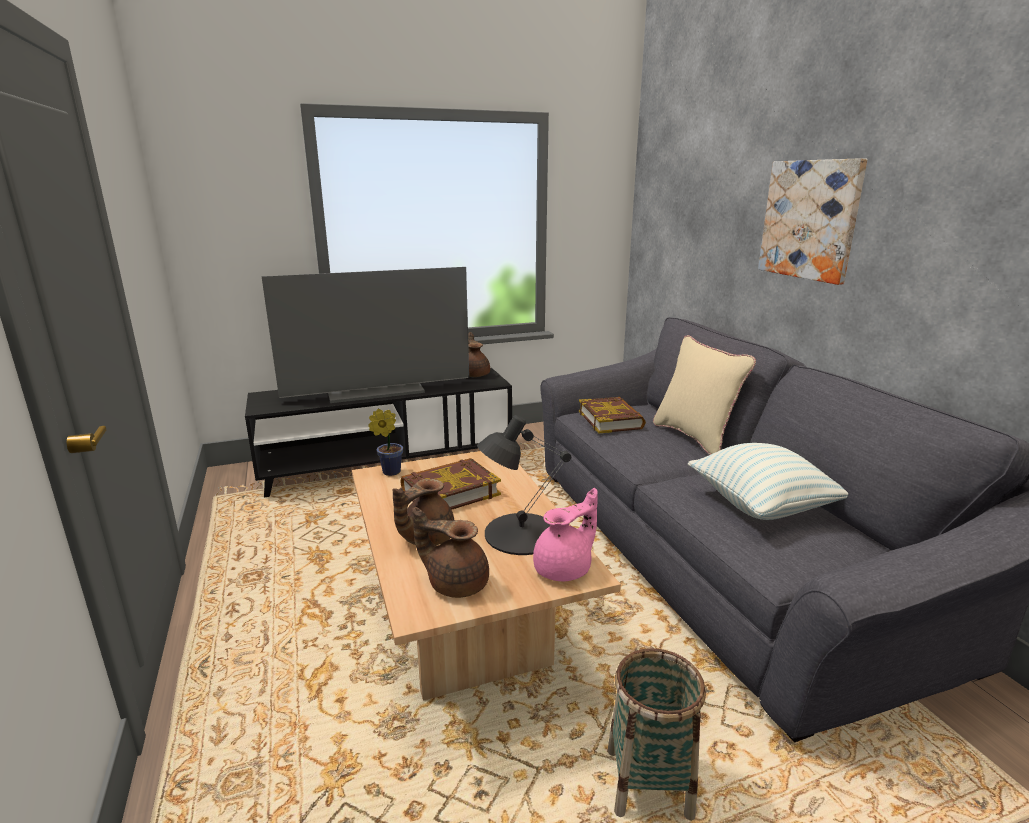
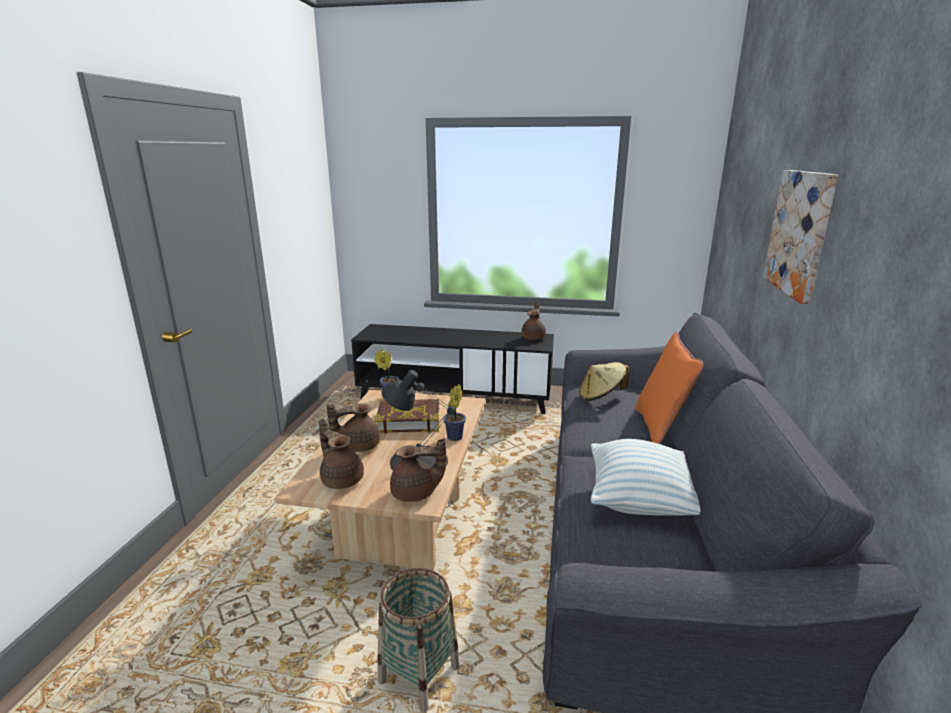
camera: 30 degrees right, 0 degrees up
(376, 390) = (448, 337): television -> none
(527, 497) = (453, 438): none -> potted plant
(565, 569) = (416, 494): pink teapot -> brown teapot
(610, 420) = (601, 396): book -> beige hat
(695, 437) = (660, 428): beige pillow -> orange pillow

